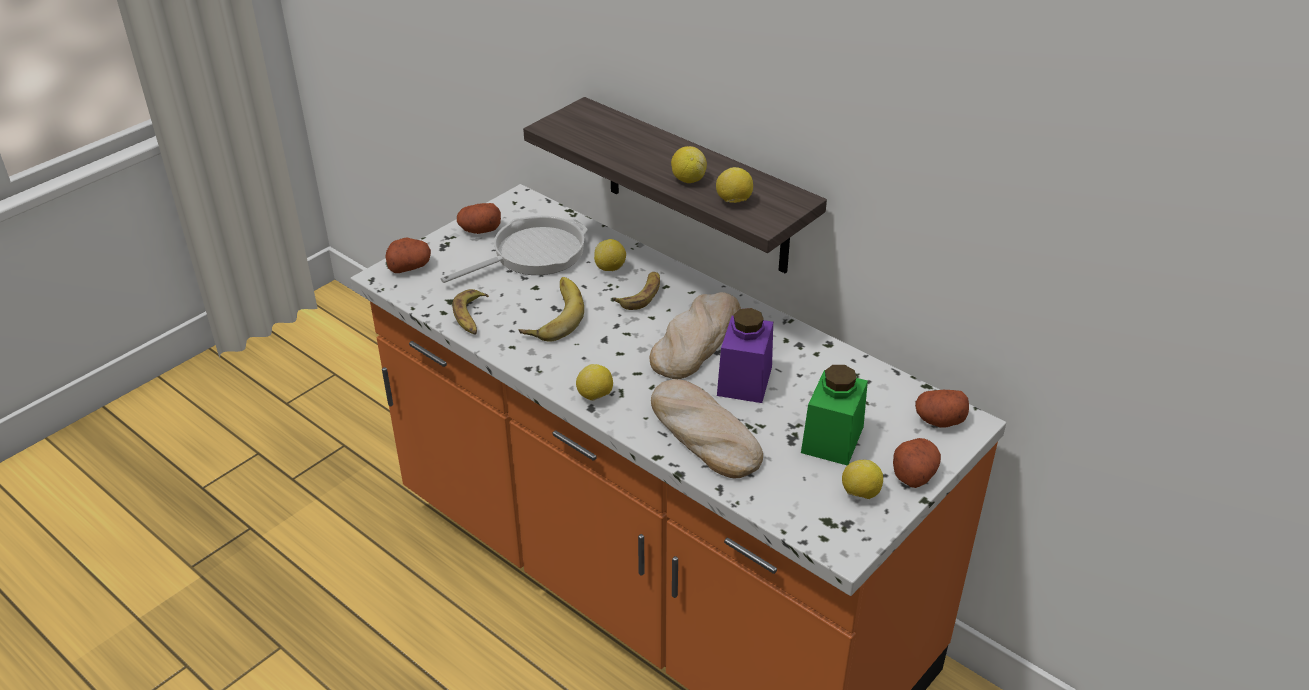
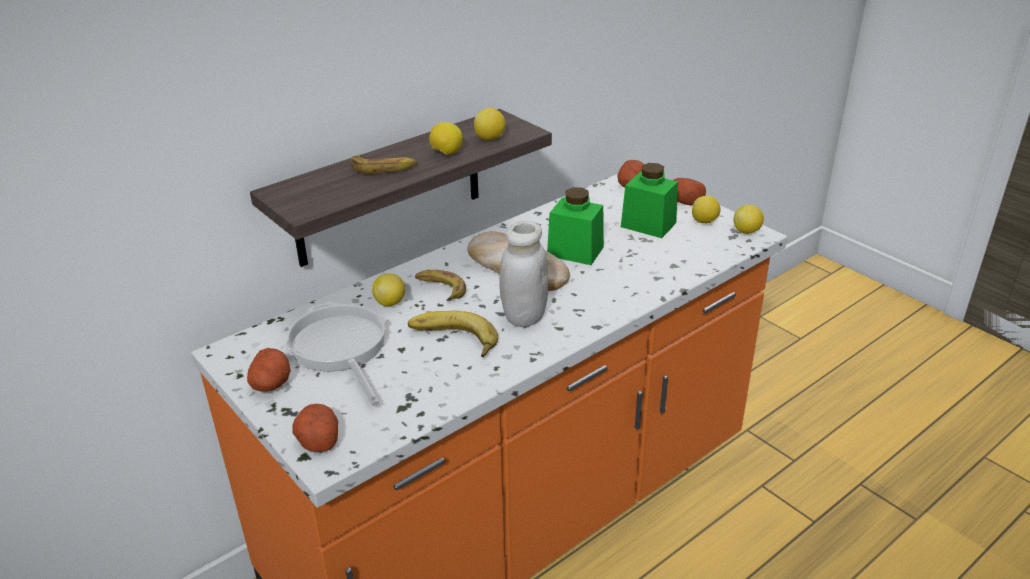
camera: 80 degrees left, 5 degrees down
(471, 317) = (437, 393): banana -> banana (384, 168)
(595, 396) = (581, 323): lemon -> lemon (747, 231)
(601, 355) = (524, 316): none -> white jar
(702, 433) = (636, 275): bread -> none
(744, 381) = (575, 251): purple jar -> green jar

